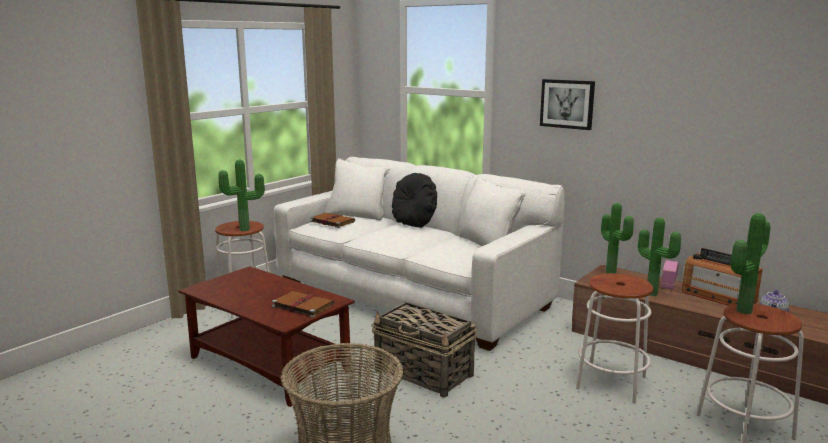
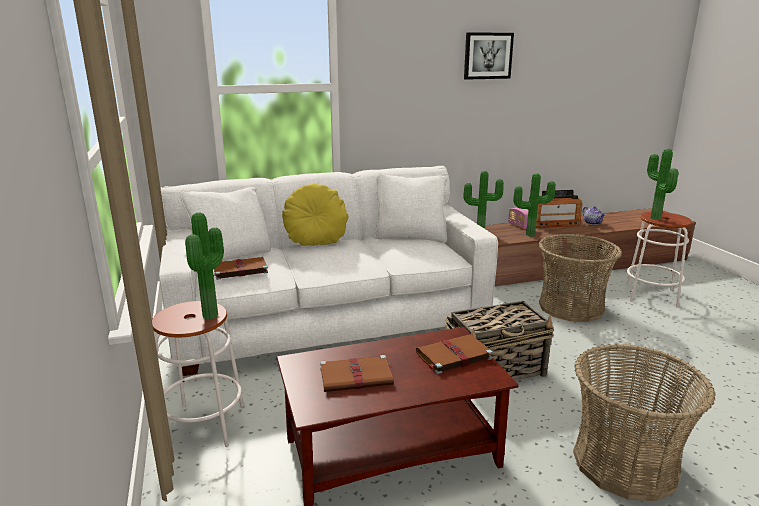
camera: 55 degrees left, 5 degrees up
(245, 288) = (357, 376): none -> brown book
(414, 224) = (316, 243): black pillow -> yellow pillow
(567, 104) = (419, 89): picture -> picture (487, 56)
(611, 383) = (571, 307): white stool -> basket

